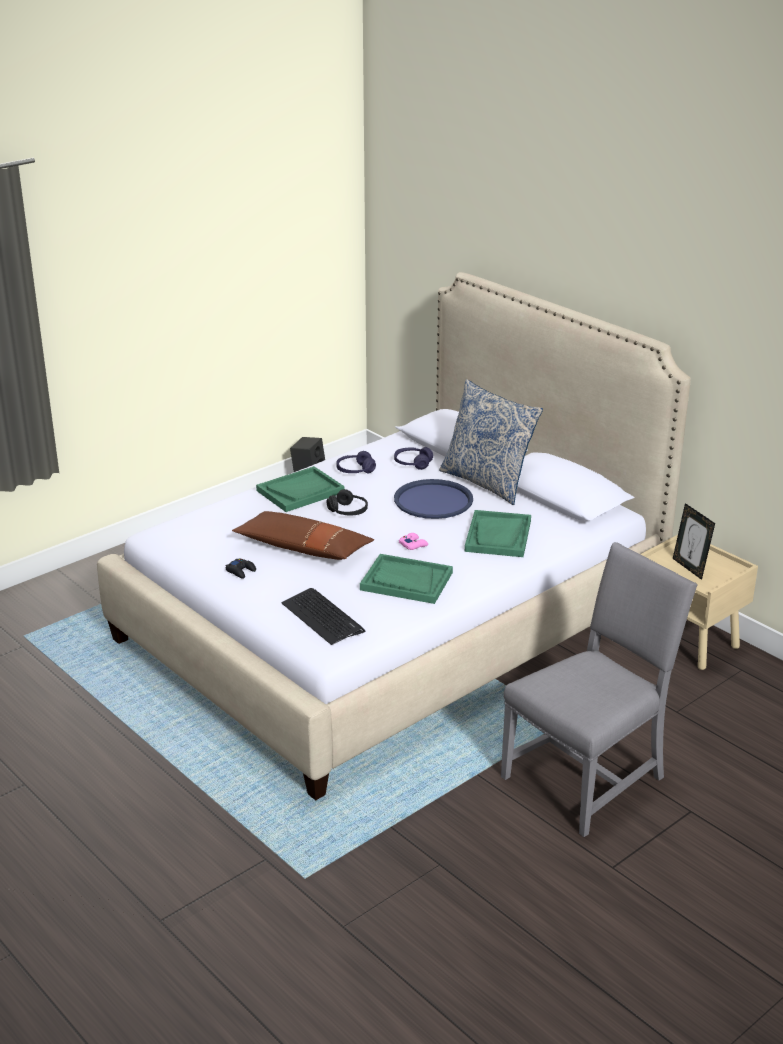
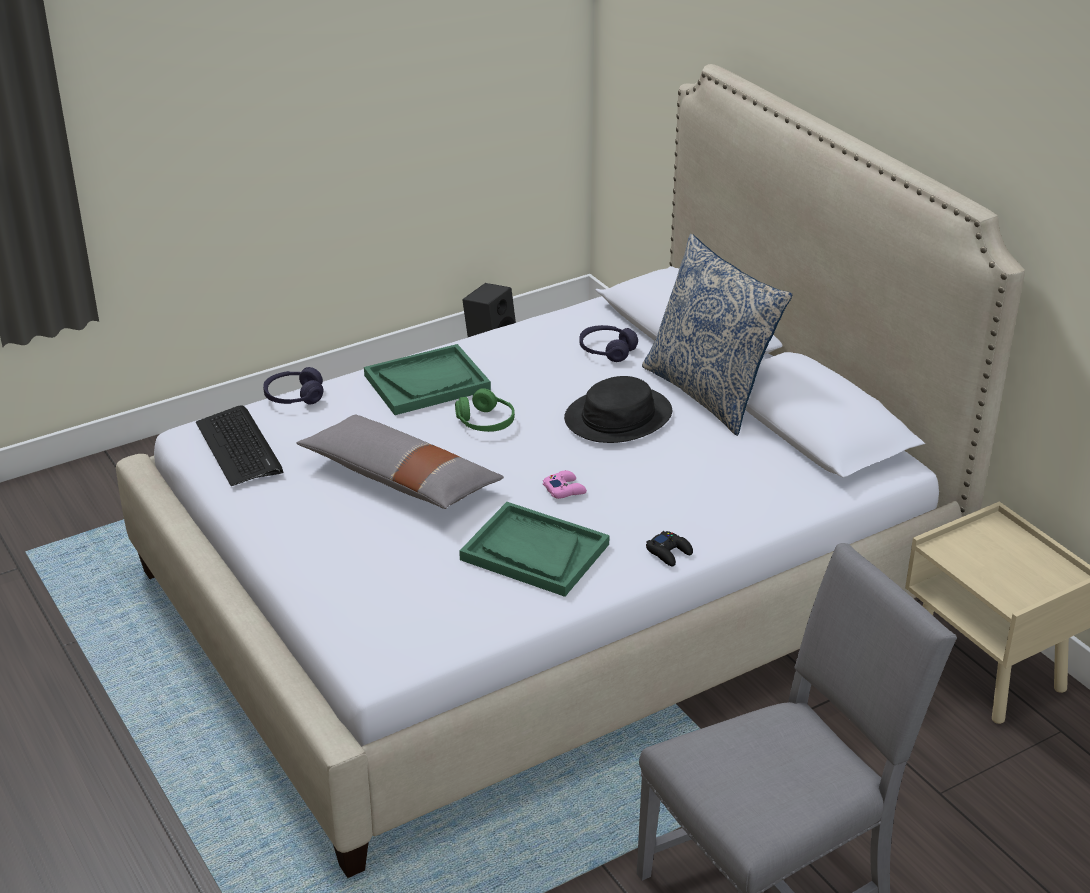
camera: 10 degrees right, 5 degrees up
(241, 571) = (296, 508): black game controller -> black game controller (669, 552)
(303, 548) = (400, 479): brown pillow -> grey pillow
(323, 617) = (389, 602): keyboard -> keyboard (239, 447)
(348, 511) = (485, 422): black headphones -> green headphones
(355, 470) = (519, 355): purple headphones -> purple headphones (294, 397)
(433, 500) = (618, 416): blue tray -> black hat
(498, 536) = (698, 487): green tray -> none
(690, 568) = (994, 566): picture frame -> none

